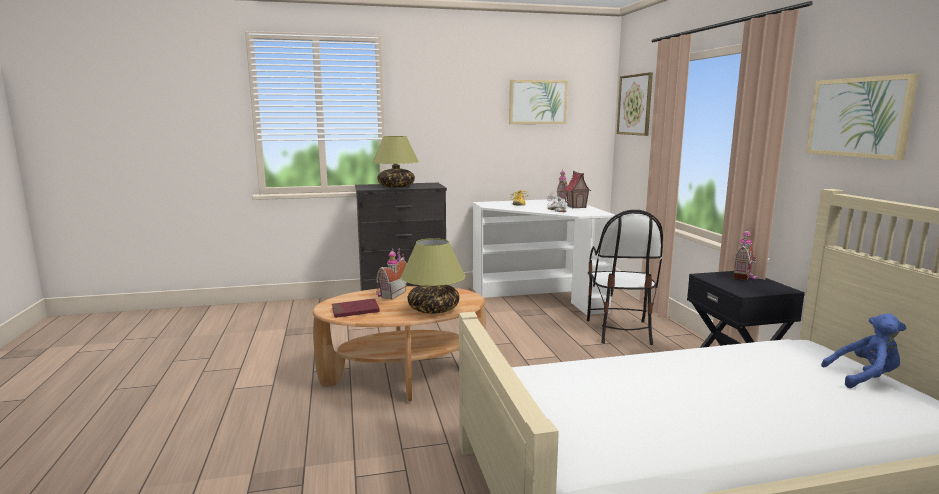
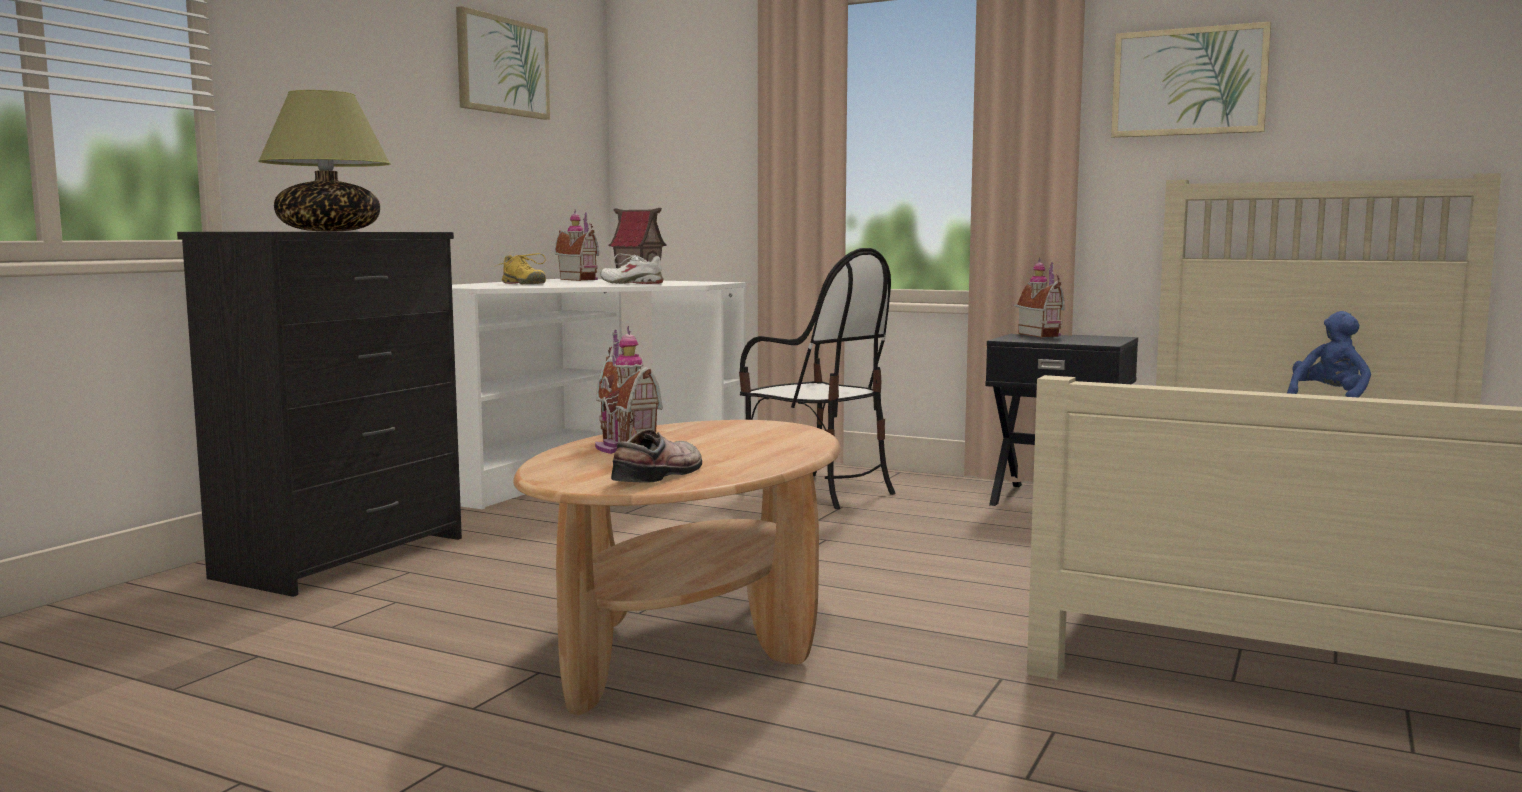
camera: 50 degrees left, 5 degrees down
(355, 311) = (662, 474): red book -> shoe
(433, 309) = (780, 444): table lamp -> none
(635, 105) = (675, 89): picture -> none

